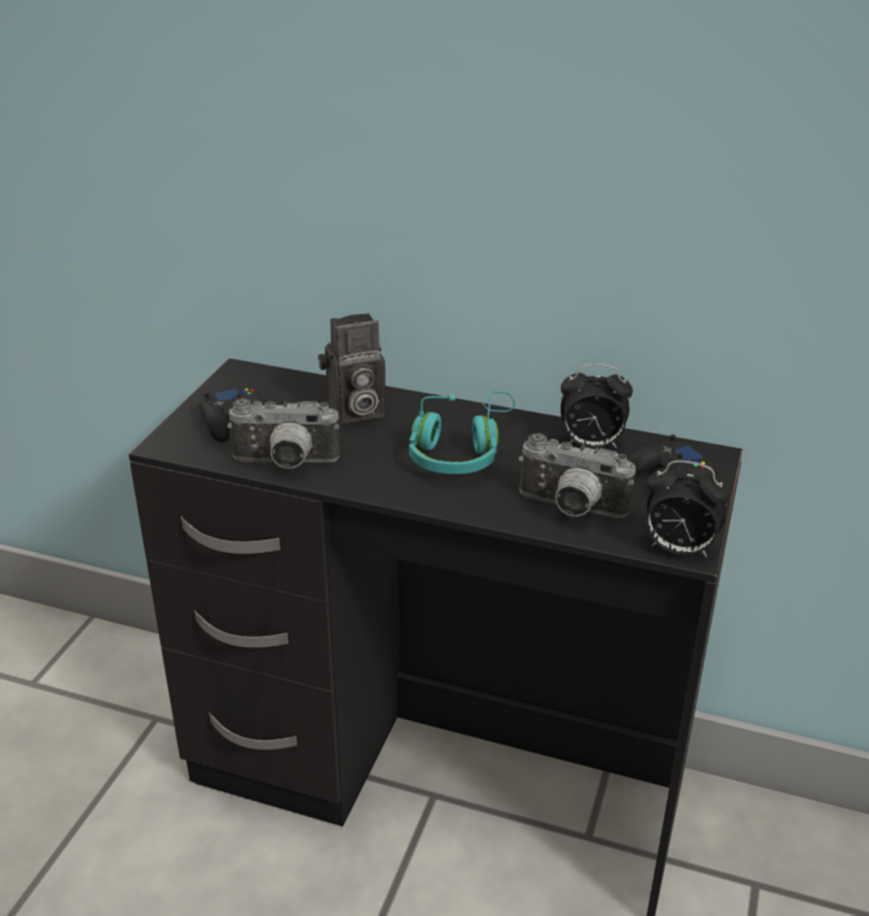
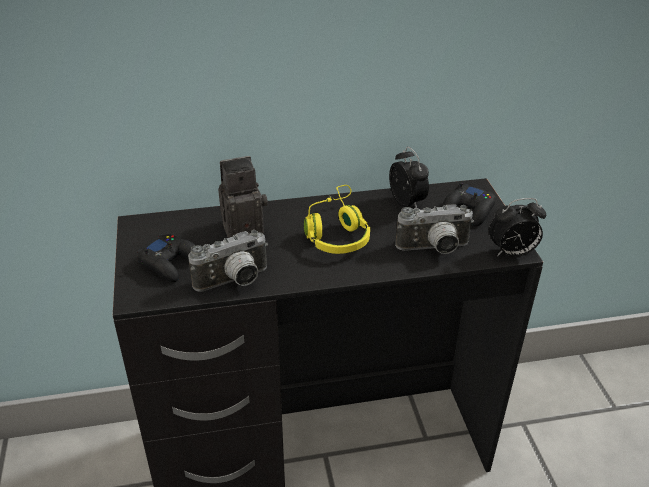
camera: 30 degrees left, 5 degrees up
(354, 412) = (244, 228): camera -> camera turned 150 degrees counterclockwise
(460, 450) = (337, 232): turquoise headphones -> yellow headphones
(591, 445) = (407, 203): alarm clock -> alarm clock turned 90 degrees counterclockwise

